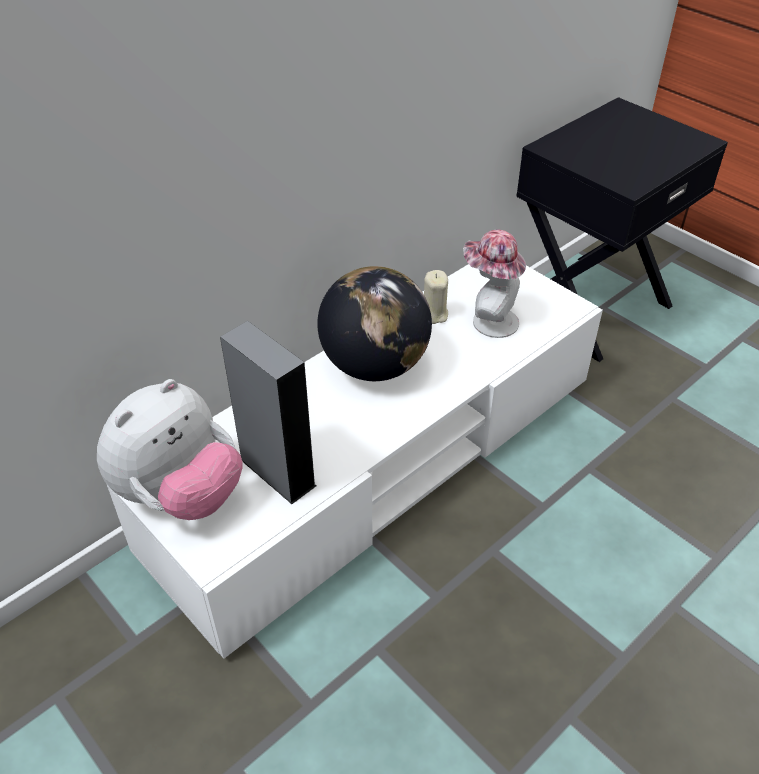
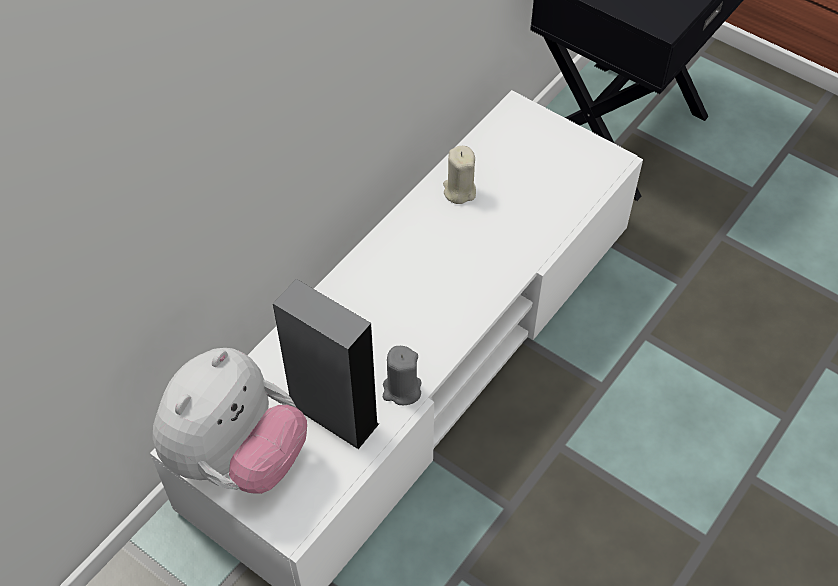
camera: 10 degrees left, 10 degrees up
(344, 461) = (401, 390): none -> grey candle
(374, 366) = (408, 267): globe -> none
(489, 320) = (522, 191): hat -> none

